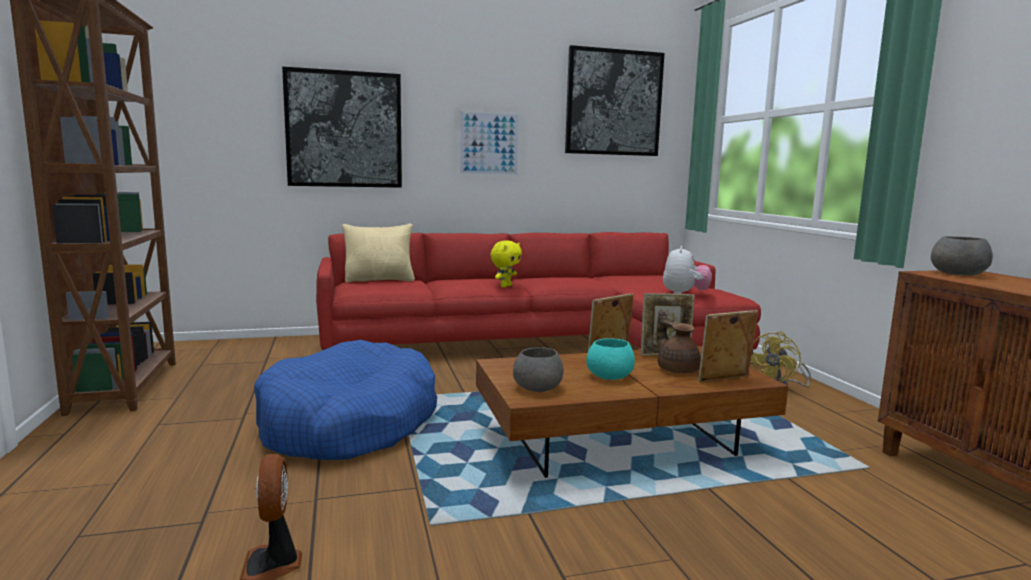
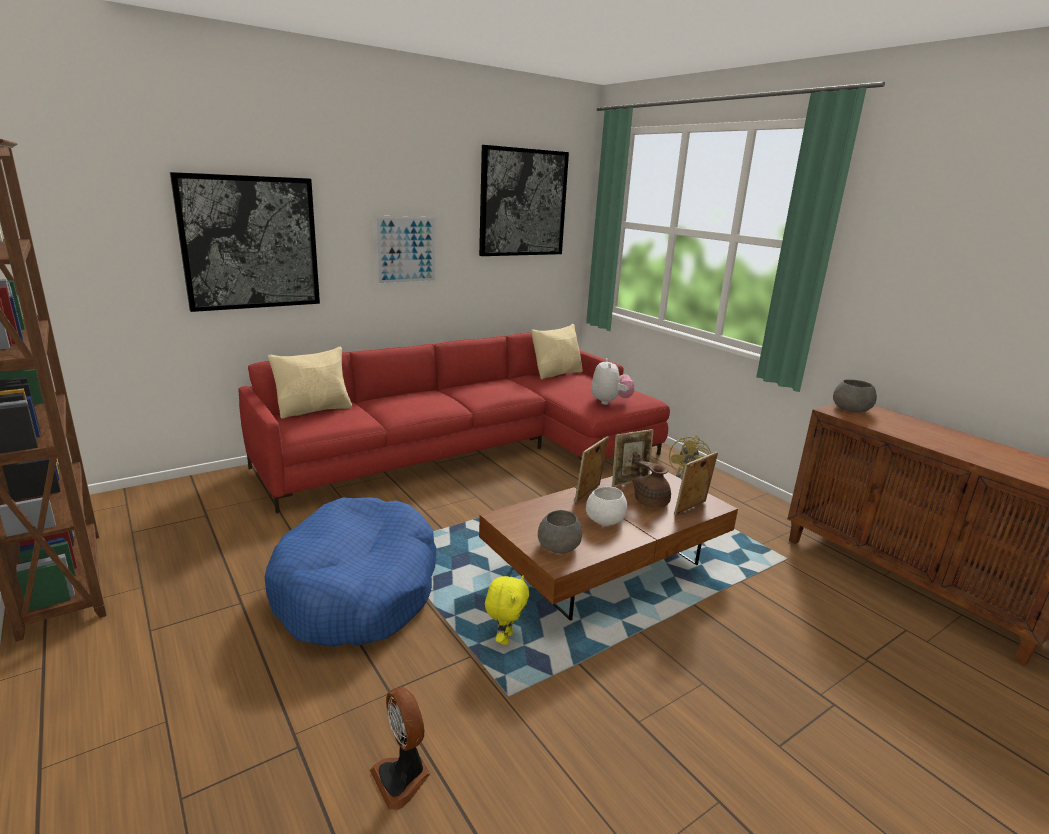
camera: 20 degrees left, 10 degrees up
(505, 286) = (446, 406): yellow plush toy -> yellow plush toy (505, 638)
(610, 376) = (605, 519): turquoise bowl -> white bowl
(644, 276) = (557, 373): none -> beige pillow

